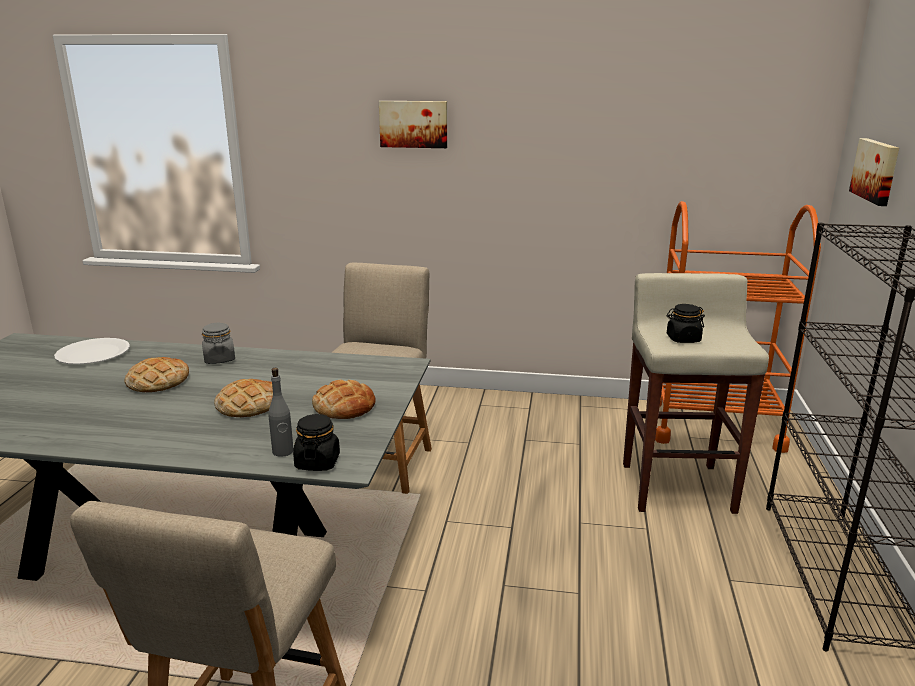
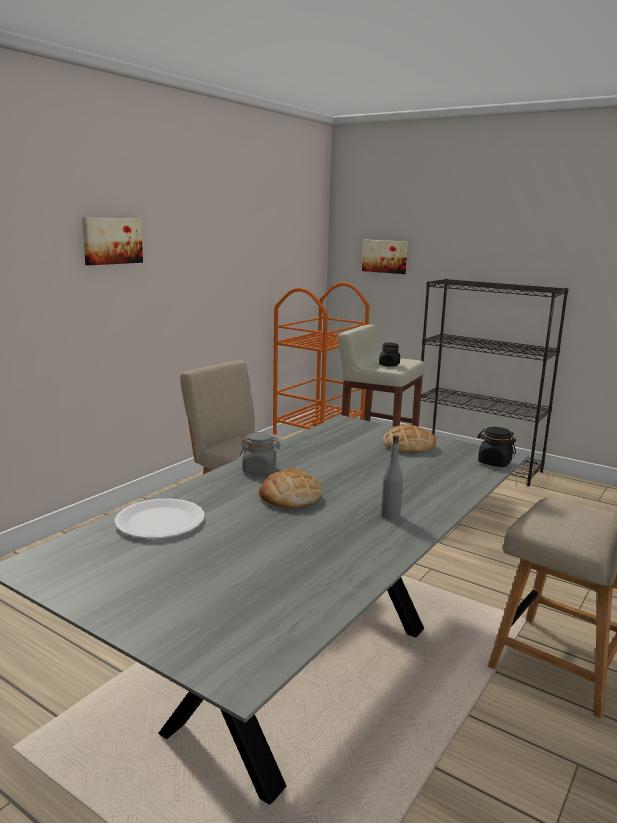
camera: 65 degrees left, 5 degrees down
(248, 405) = (379, 470): bread -> none
(283, 451) = (472, 469): grey bottle -> grey bottle (390, 515)

